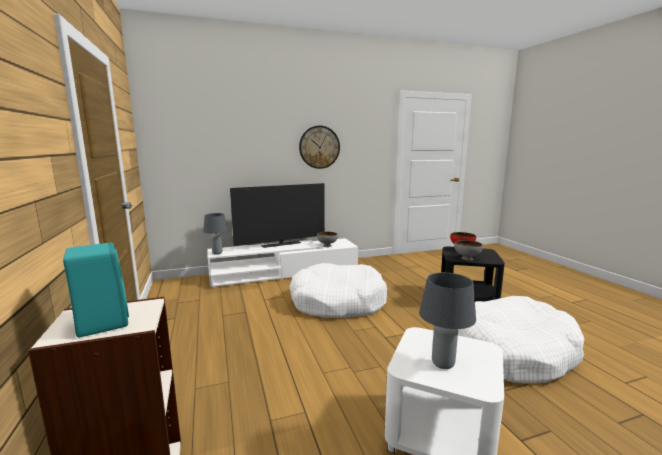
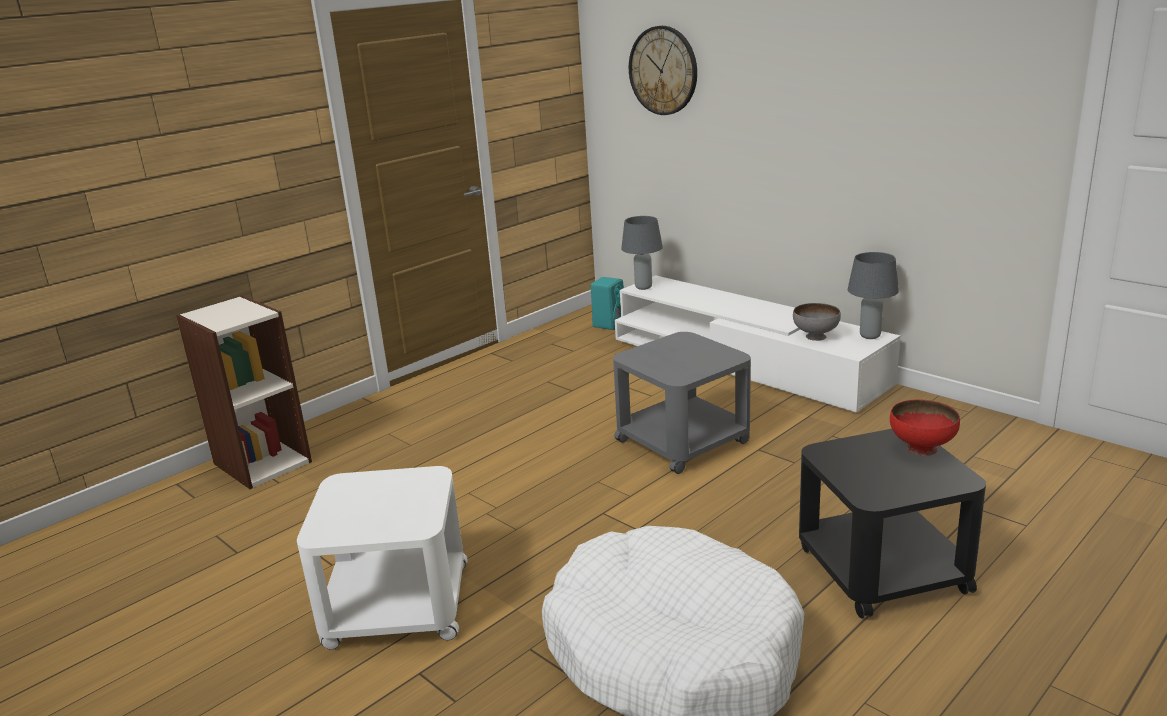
camera: 65 degrees right, 10 degrees up
(102, 322) = (222, 314): turquoise speaker -> turquoise speaker (609, 324)
(281, 244) = (752, 305): television -> none
(319, 147) = (858, 107): wall clock -> wall clock (663, 70)
(337, 302) = (683, 440): white dog bed -> grey side table
(443, 364) = (361, 503): grey table lamp -> grey table lamp (869, 336)
(467, 259) = (843, 464): grey bowl -> none

